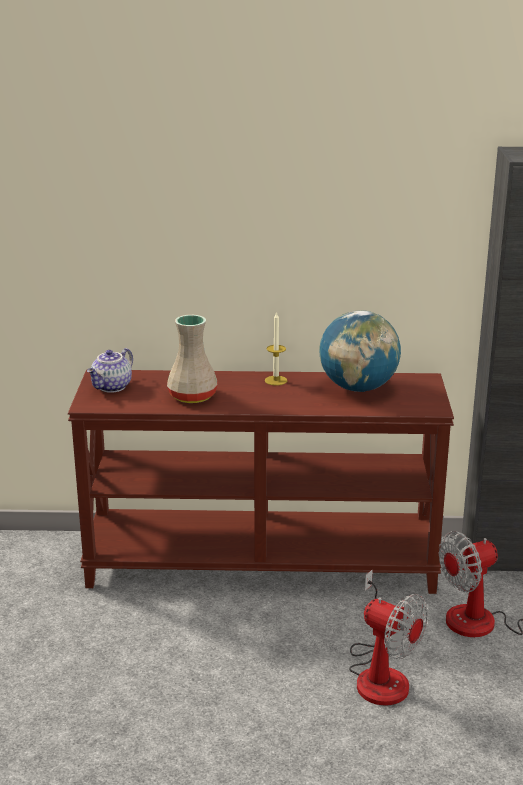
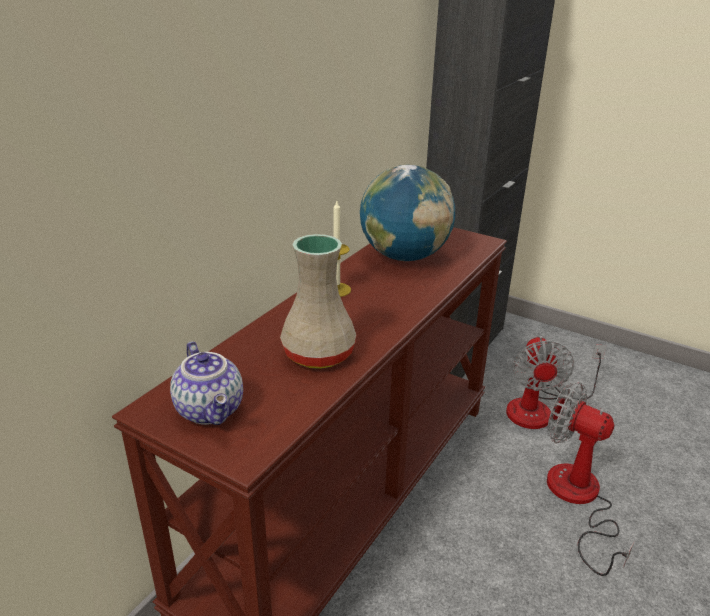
camera: 60 degrees left, 5 degrees up
(380, 673) = (578, 500): fan -> fan turned 120 degrees counterclockwise

